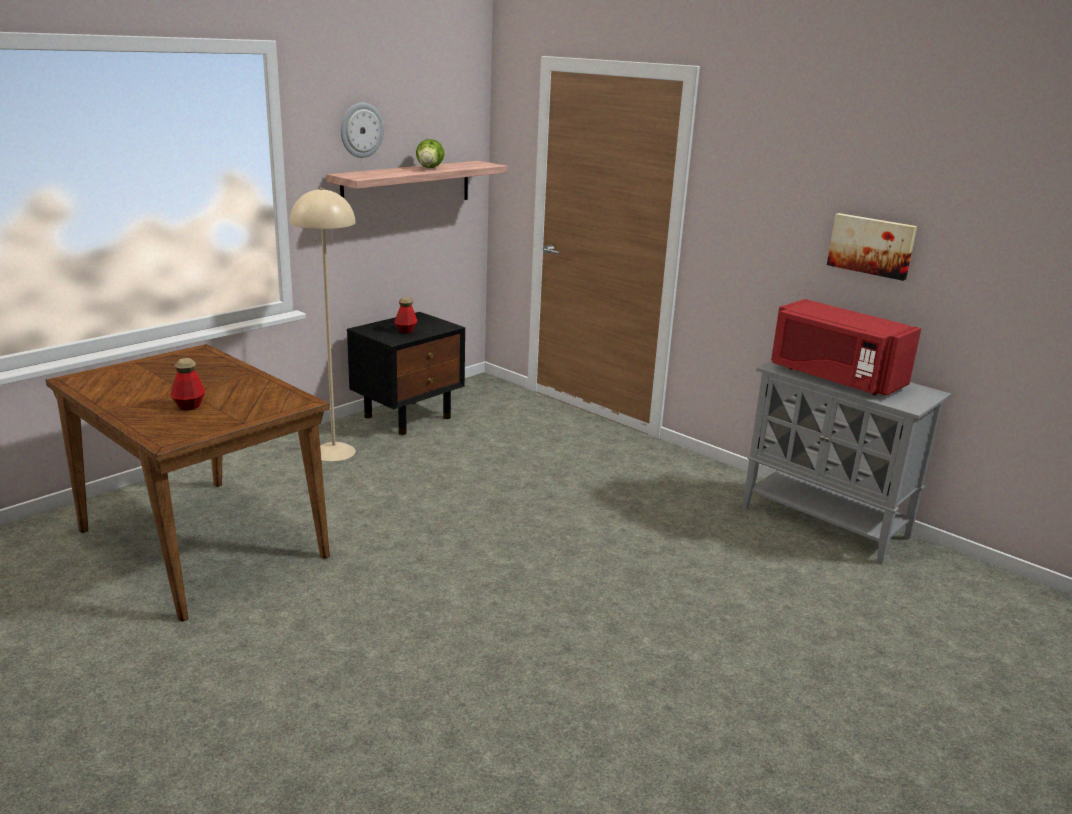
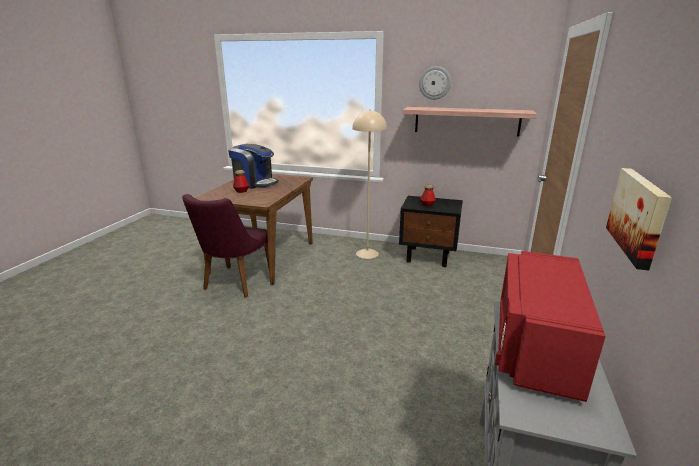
camera: 65 degrees right, 0 degrees up
(153, 388) = (255, 183): none -> coffee machine
(275, 595) = (234, 284): none -> purple chair
(429, 168) = (473, 109): lettuce -> none

